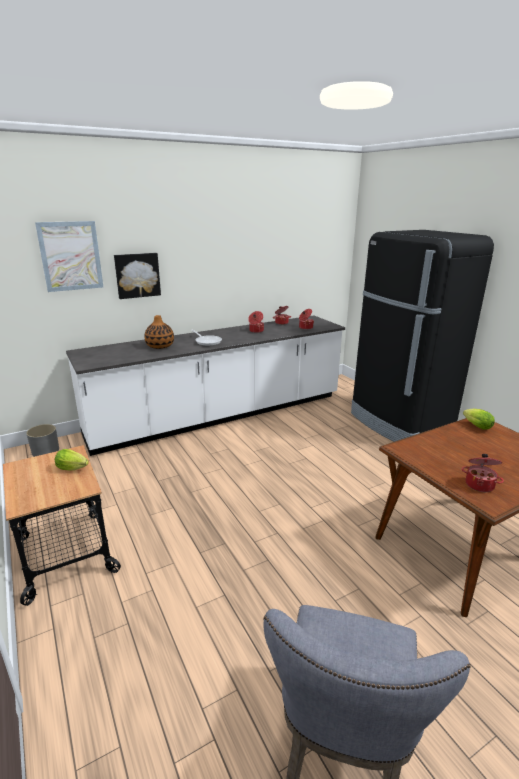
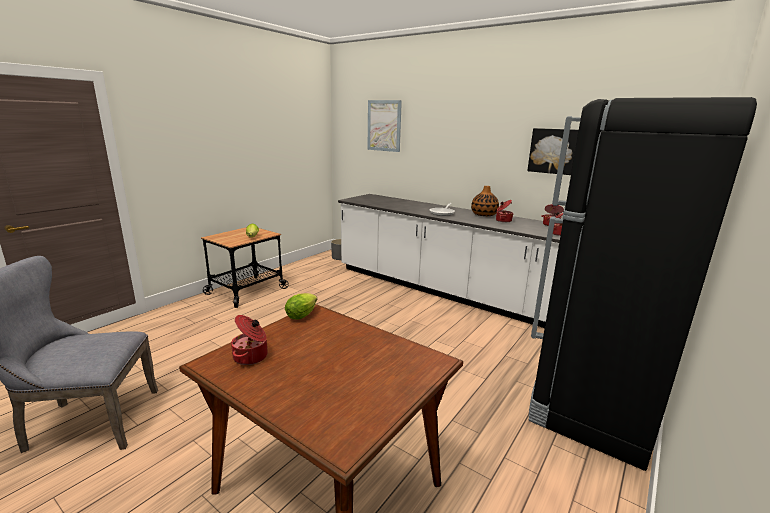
camera: 65 degrees right, 5 degrees down
(137, 275) = (424, 146): picture -> picture (552, 151)
(160, 346) = (410, 205): vase -> vase (484, 214)
(475, 426) = (414, 356): lettuce -> lettuce (303, 315)

